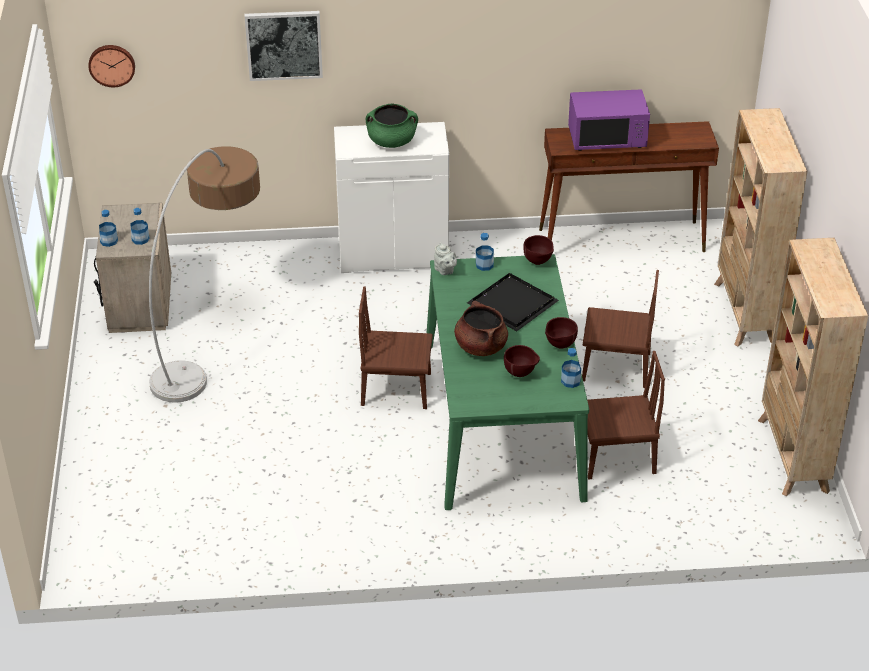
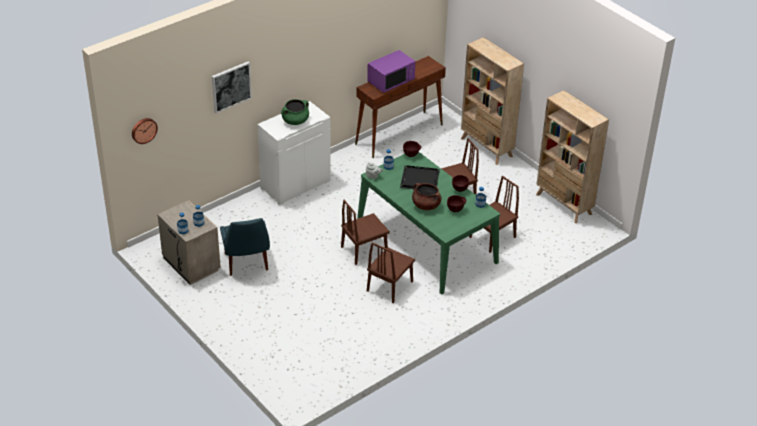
camera: 35 degrees left, 0 degrees up
(213, 336) = (246, 263): floor lamp -> blue chair
(379, 460) = (390, 286): none -> brown chair

